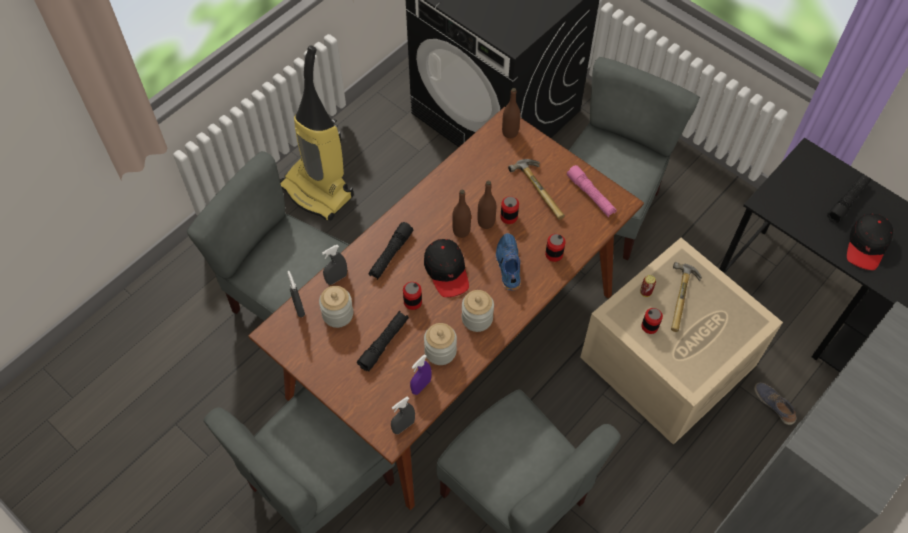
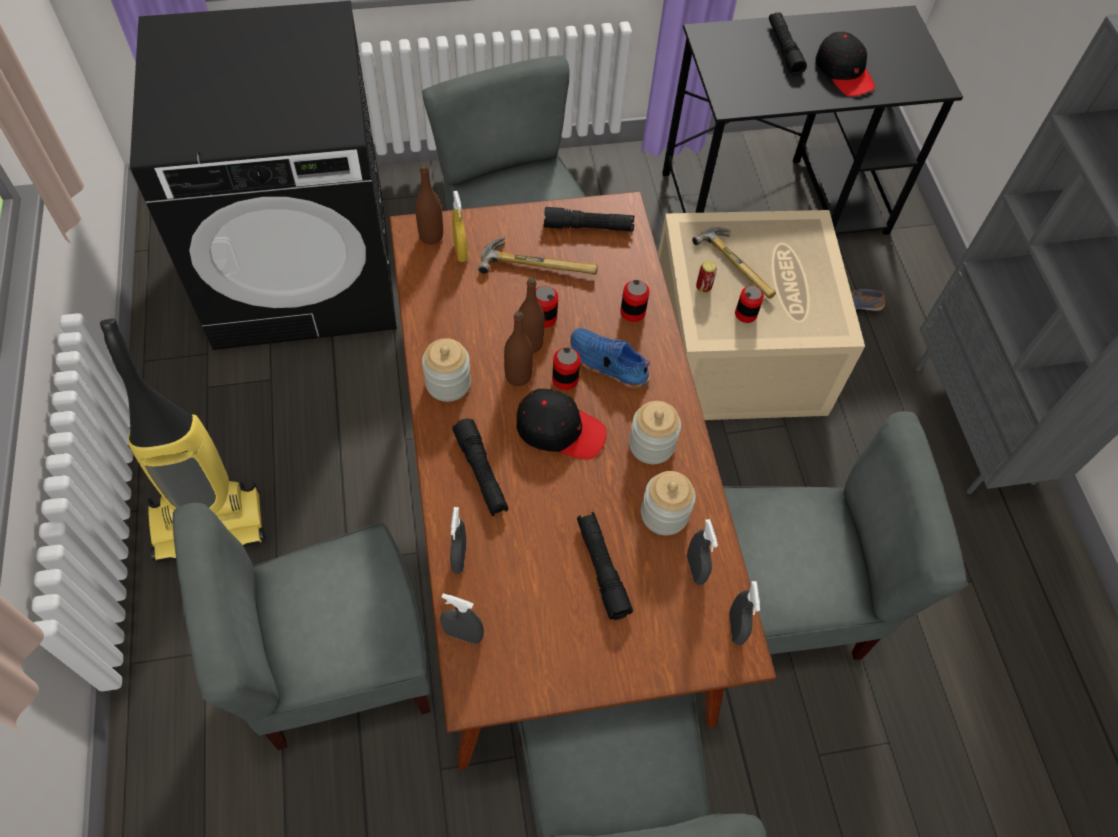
camera: 55 degrees left, 0 degrees up
(337, 314) = (513, 593): jar -> jar (448, 383)
(412, 302) = (570, 496): can -> can (565, 379)
(421, 386) = (695, 569): purple spray bottle -> grey spray bottle
(513, 152) = (460, 252): none -> yellow spray bottle
(591, 195) = (588, 227): pink flashlight -> black flashlight

